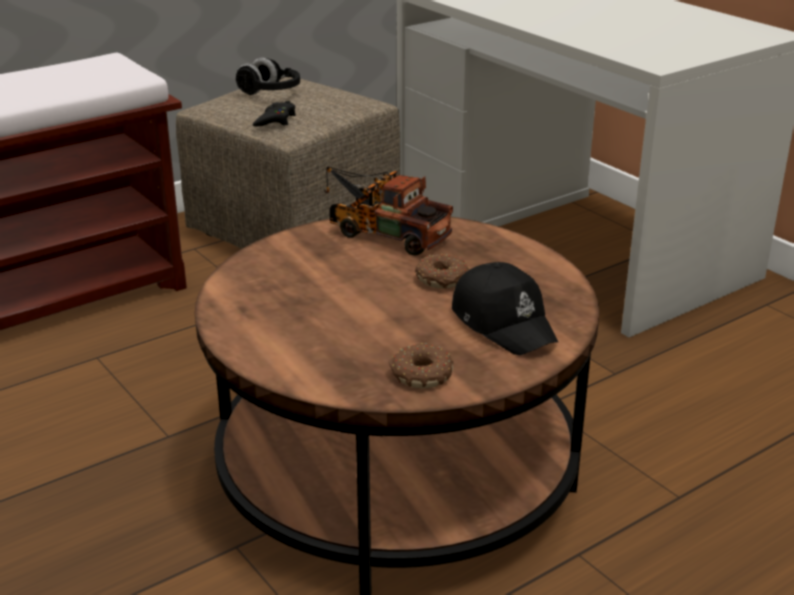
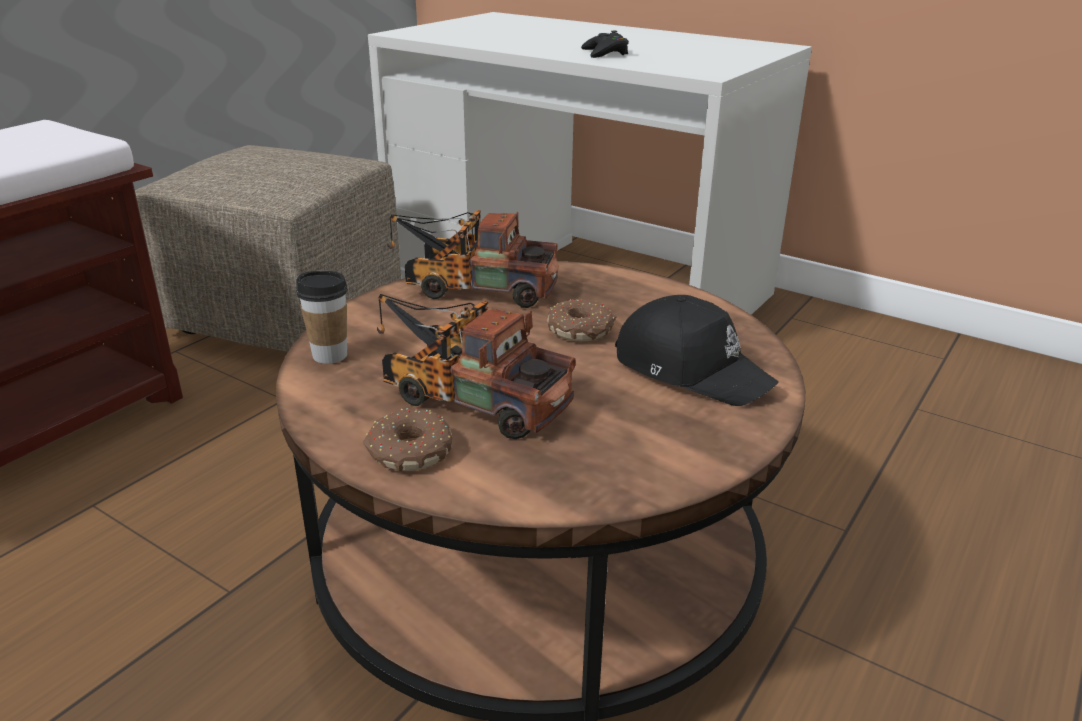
camera: 20 degrees left, 0 degrees up
(249, 269) = (330, 355): none -> cup
(269, 93) = (240, 161): black headphones -> none
(275, 120) = (263, 186): black game controller -> black game controller (605, 53)
(324, 315) = (467, 398): none -> toy truck
(420, 375) = (645, 455): donut -> donut (408, 451)

